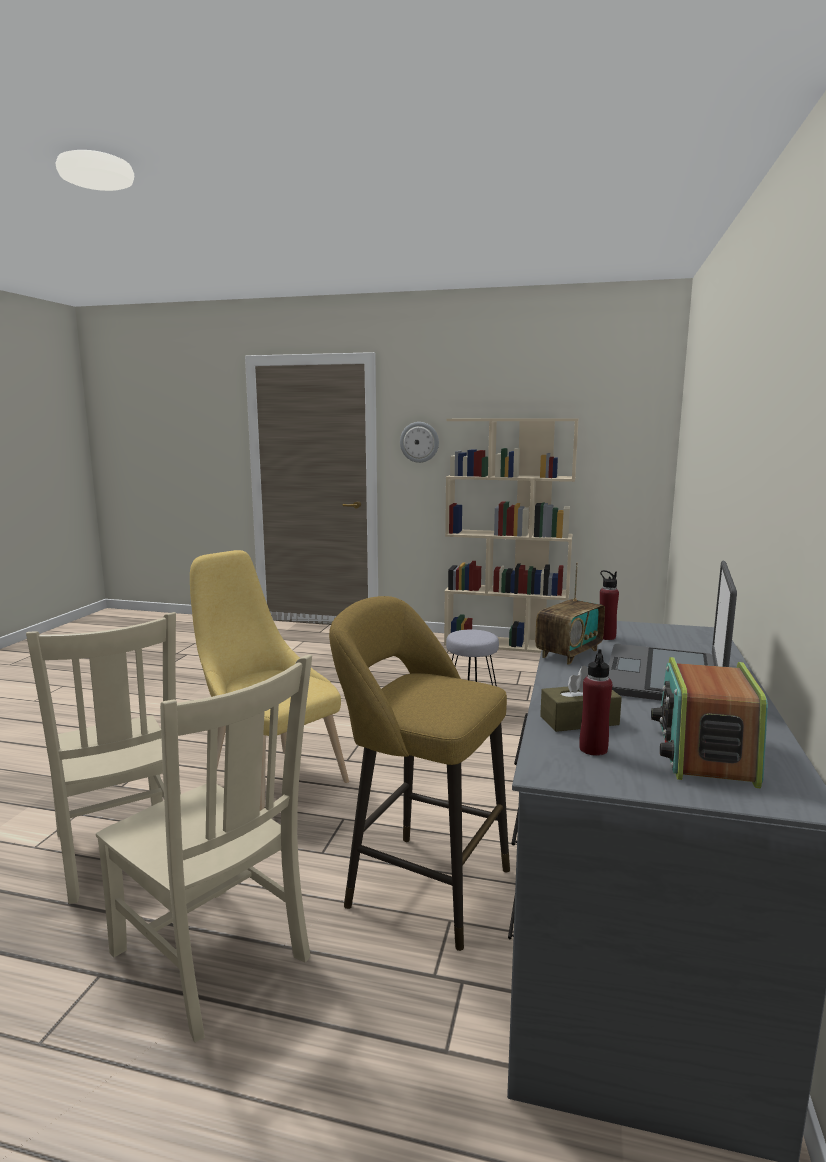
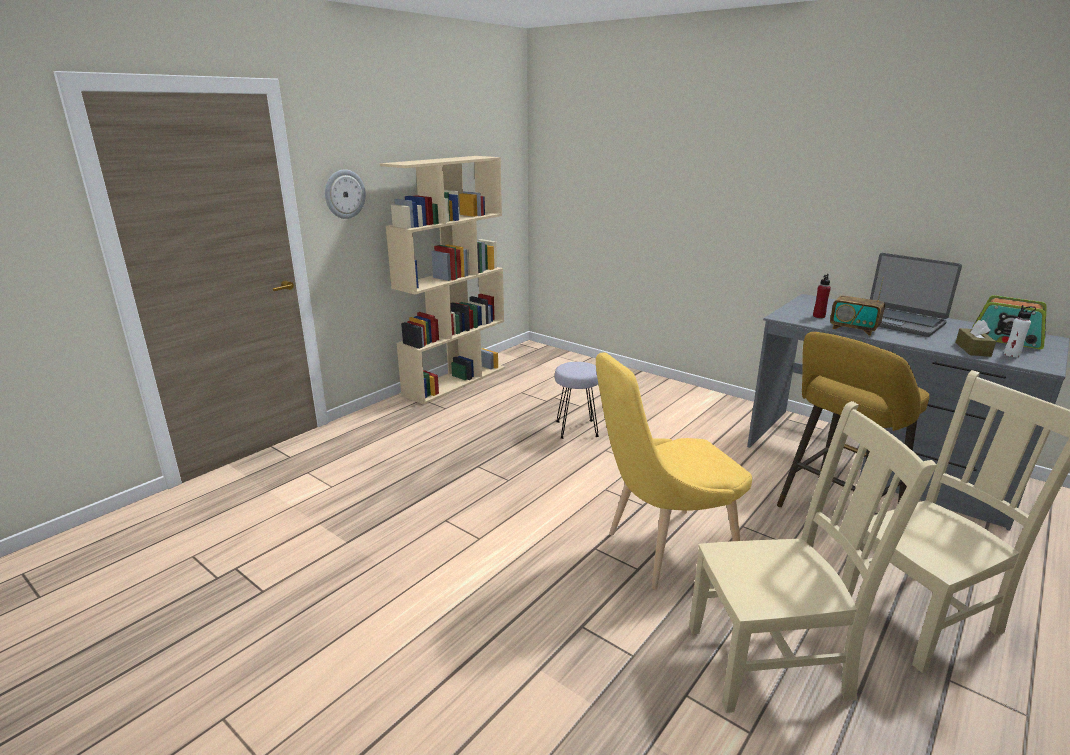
camera: 65 degrees left, 10 degrees up
(569, 653) = (853, 329): radio -> radio turned 150 degrees clockwise
(593, 749) = (1012, 354): red bottle -> white bottle

